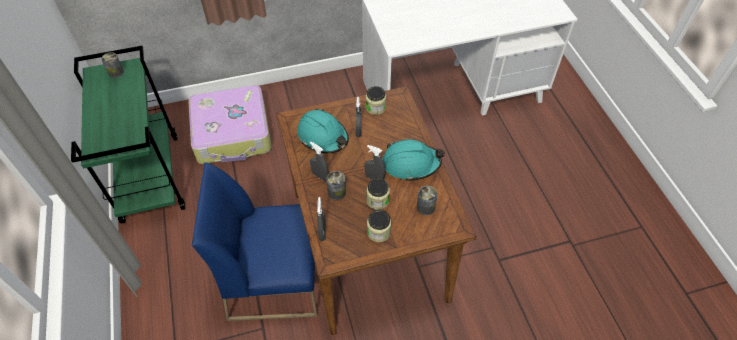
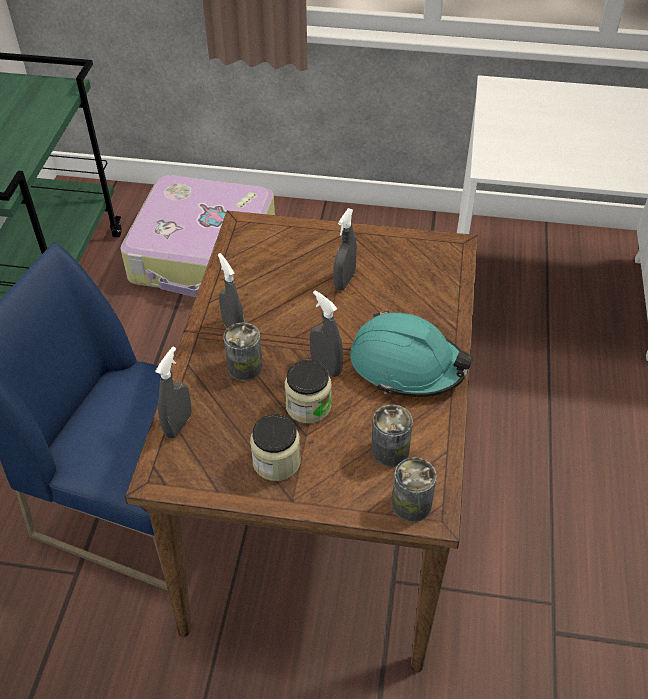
camera: 25 degrees right, 5 degrees down
(116, 72) = (38, 90): can -> can (411, 504)
(323, 137) = (278, 270): turquoise hard hat -> none
(375, 107) = (398, 252): jar -> none

